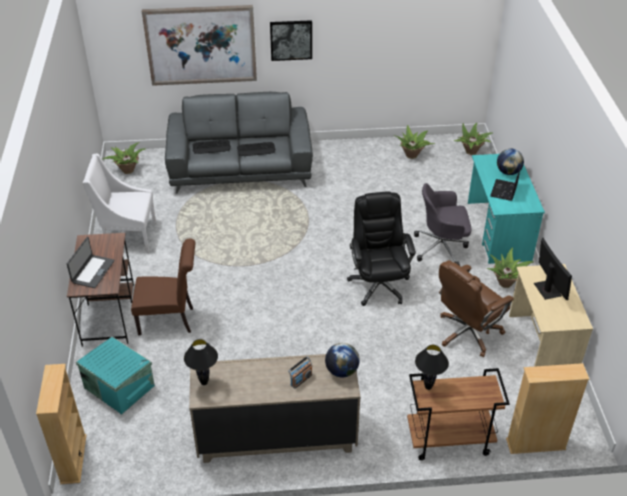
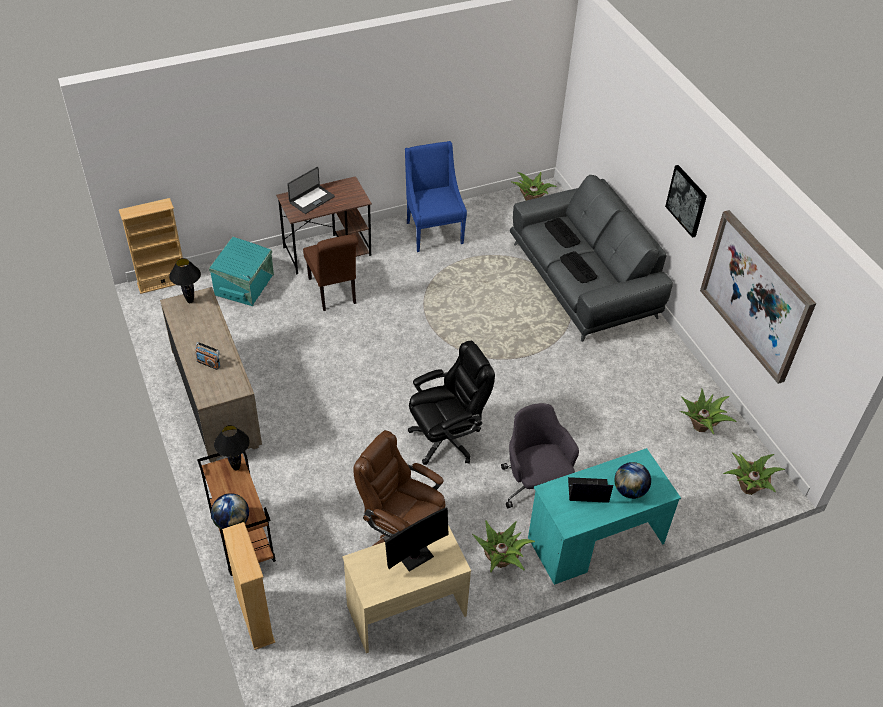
camera: 70 degrees right, 5 degrees up
(92, 271) = (311, 199): laptop -> laptop turned 45 degrees counterclockwise
(127, 237) = (433, 231): white armchair -> blue armchair
(201, 44) = (630, 138): picture -> picture (756, 295)
(341, 371) = (226, 389): globe -> globe (232, 522)

